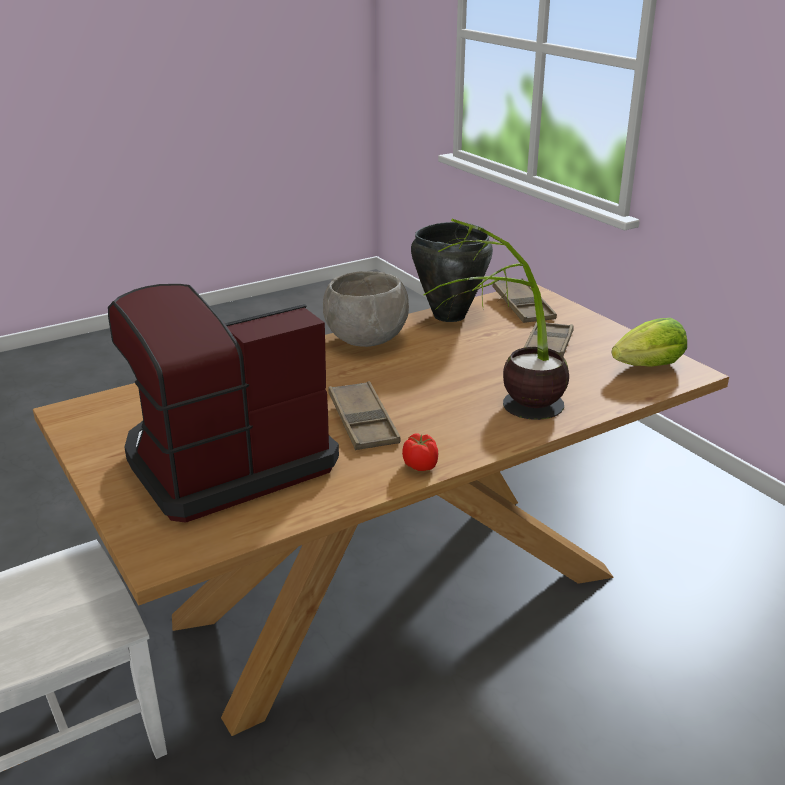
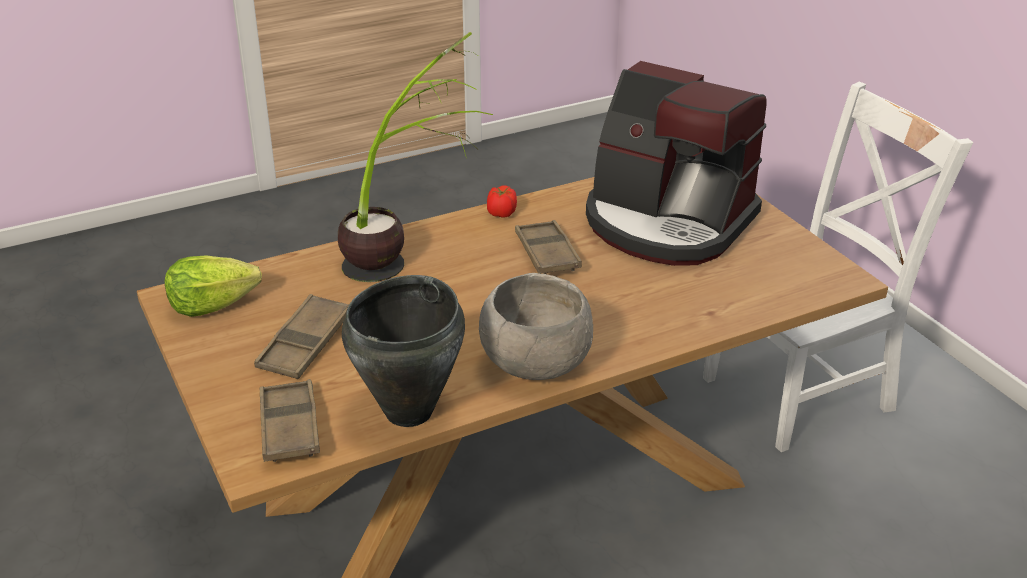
camera: 175 degrees left, 5 degrees up
(225, 462) = (667, 223): coffee machine -> coffee machine turned 60 degrees clockwise

